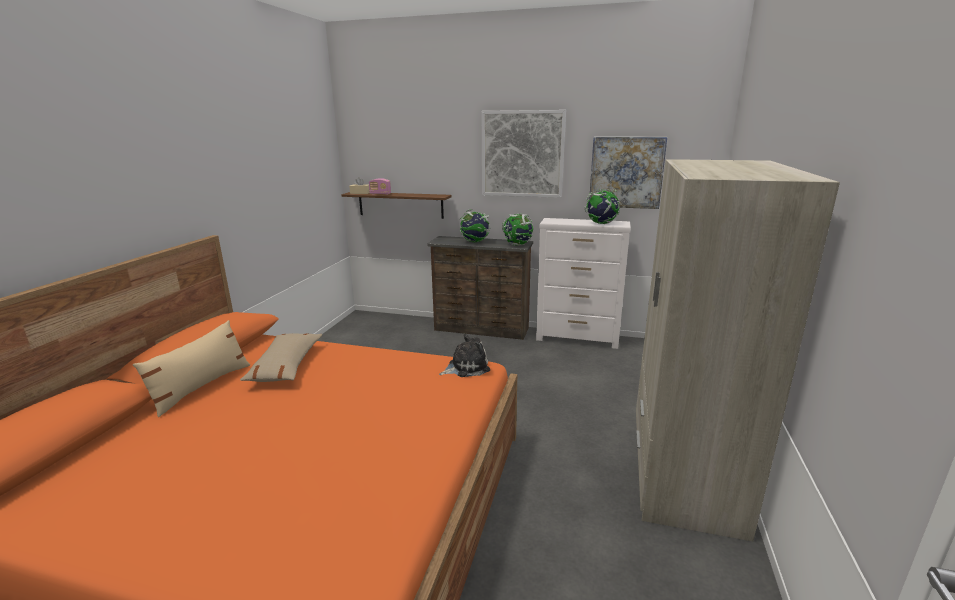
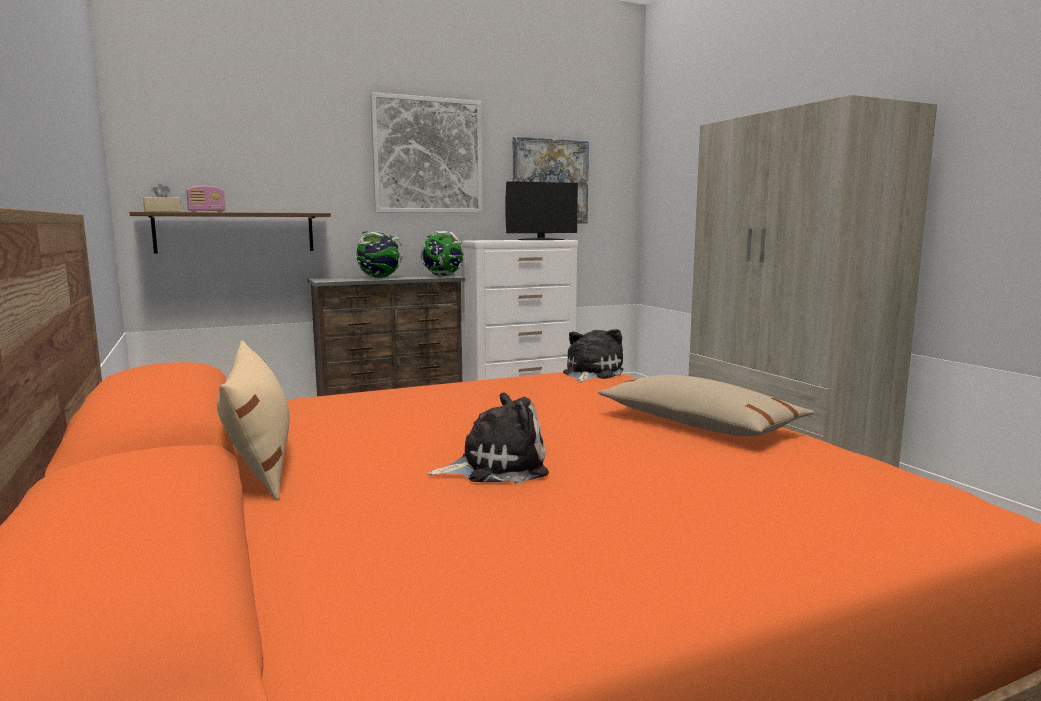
camera: 40 degrees left, 10 degrees down
(242, 435) = (496, 467): none -> plush toy
(286, 366) = (351, 416): beige pillow -> beige pillow (698, 423)
(601, 223) = (541, 239): globe -> monitor

